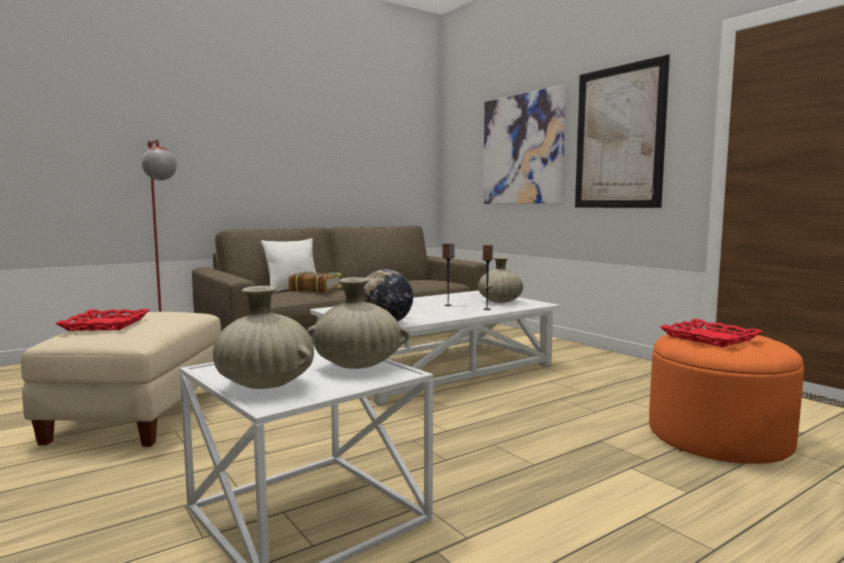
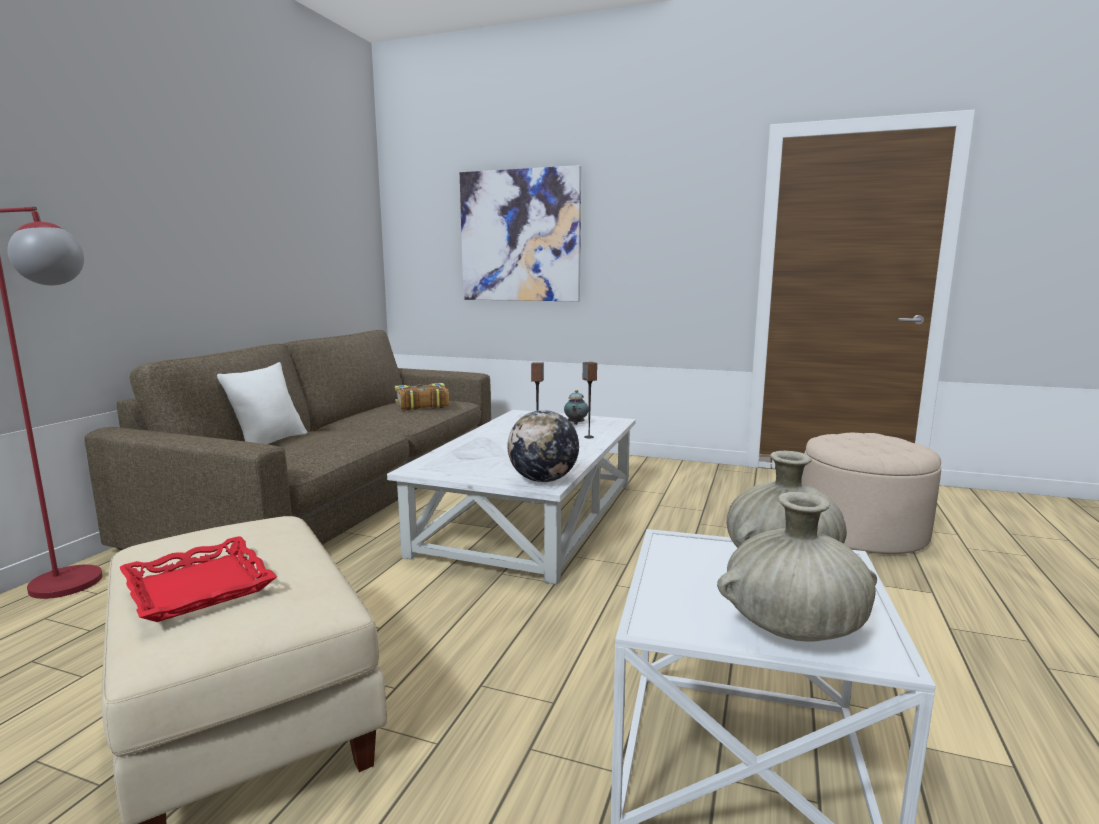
camera: 35 degrees left, 5 degrees up
(315, 289) = (326, 438): book -> book (421, 405)
(499, 302) = (575, 424): beige vase -> teapot
(618, 137) = (652, 232): picture -> none
(710, 338) = (858, 443): red tray -> none
(718, 437) = (861, 530): orange ottoman -> beige ottoman

